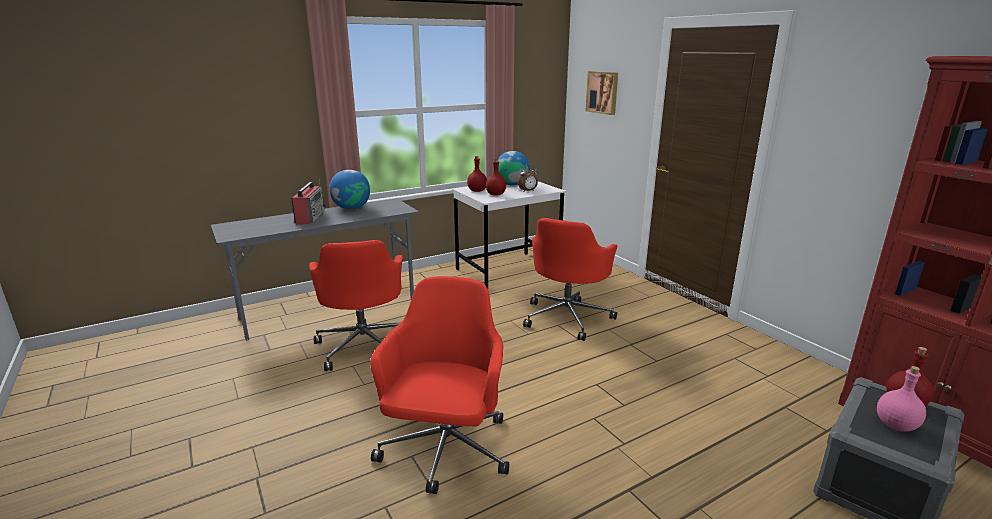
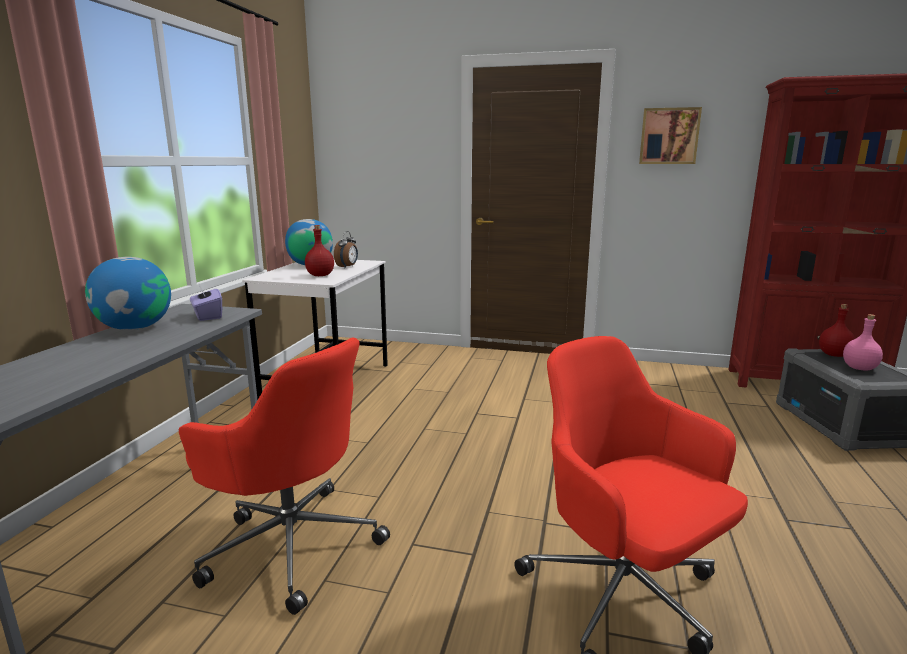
camera: 45 degrees left, 5 degrees down
(310, 217) = (82, 355): radio -> none
(388, 209) = (207, 316): none -> purple tissue box
(476, 191) = (285, 276): red bottle -> none
(567, 317) = (471, 402): red office chair -> none
(603, 92) = (379, 145): picture -> picture (669, 136)

